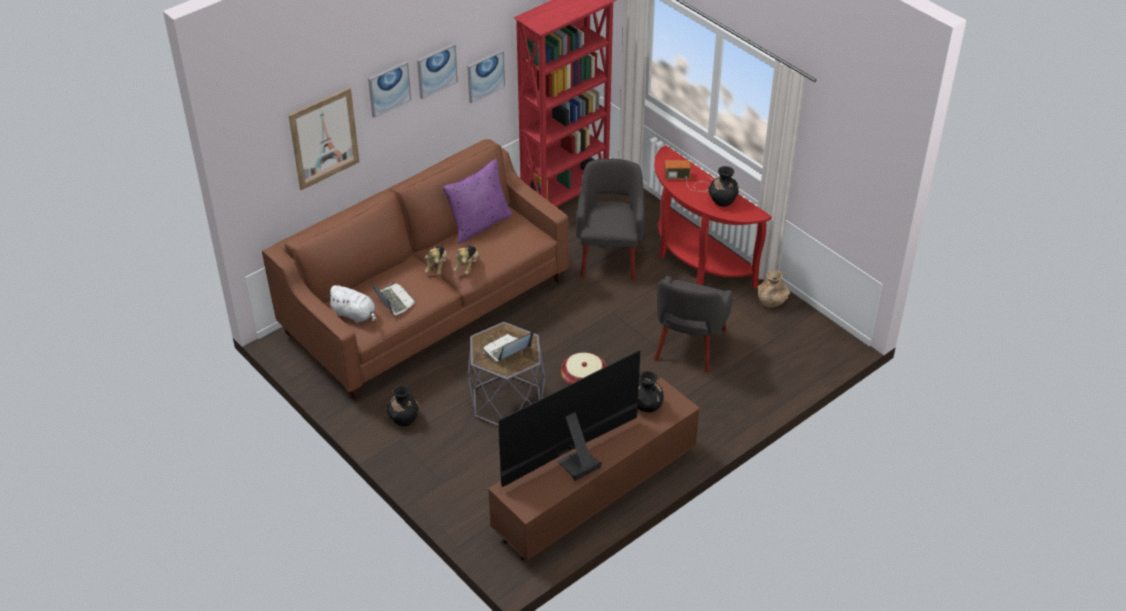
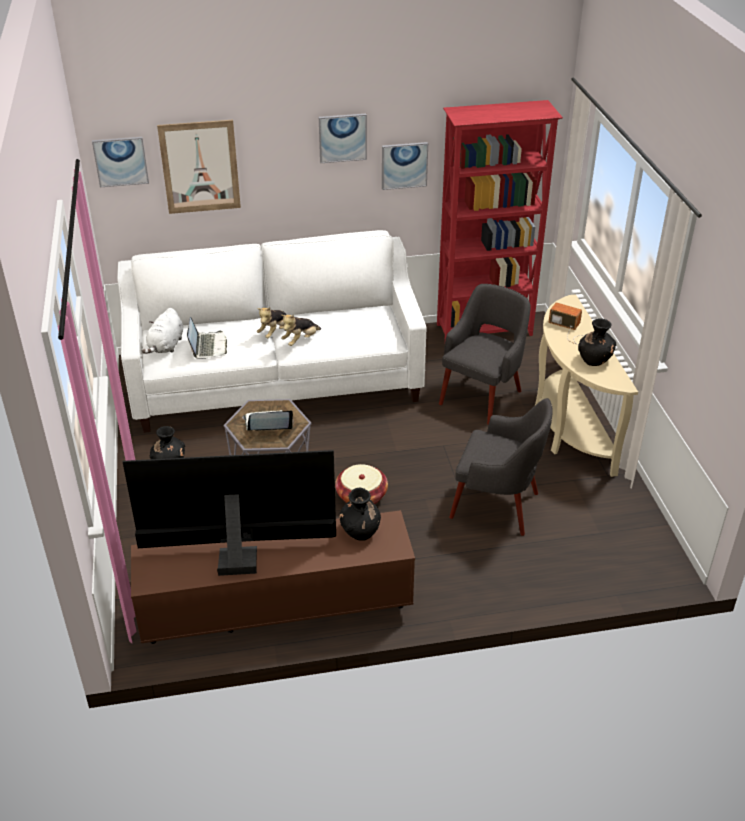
camera: 30 degrees right, 5 degrees down
(355, 314) = (166, 346): white plush toy -> white plush toy turned 45 degrees clockwise
(389, 88) = (281, 138): picture -> picture (121, 161)
(426, 308) = (275, 380): brown sofa -> white sofa
(479, 224) = (345, 311): purple pillow -> none
(689, 346) = (496, 505): grey armchair -> grey armchair turned 120 degrees counterclockwise
(696, 260) = (568, 429): red console table -> beige console table
(771, 302) = (621, 496): brown vase -> none

